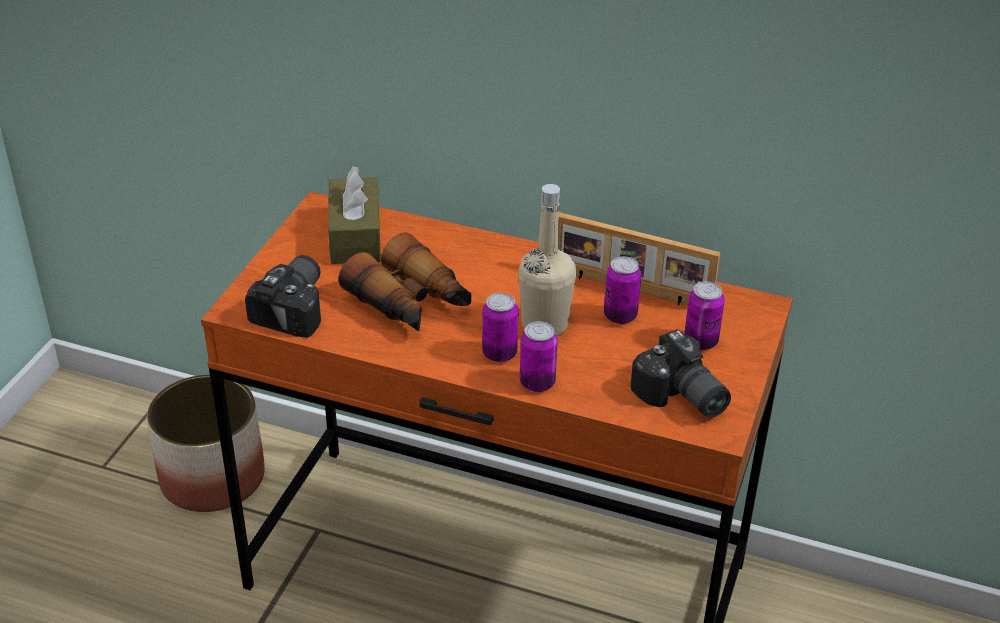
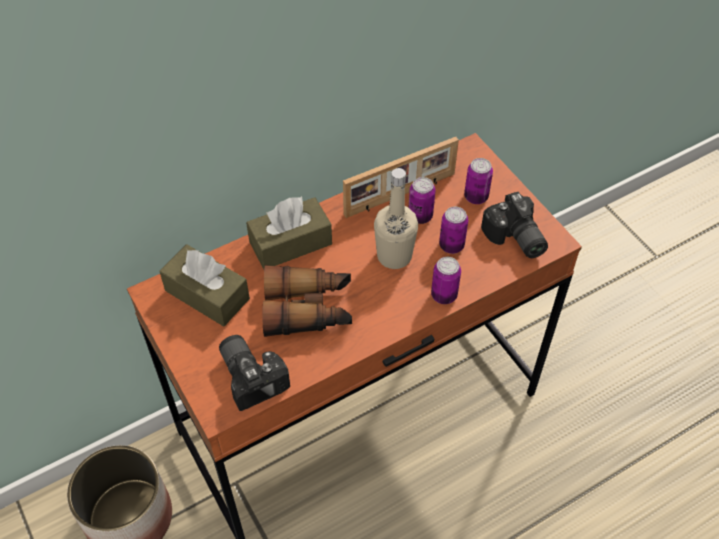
camera: 50 degrees left, 15 degrees up
(475, 252) = (290, 243): none -> brown tissue box
(499, 354) = (400, 296): can -> can (451, 245)
(680, 398) = (514, 239): camera -> camera turned 60 degrees clockwise

